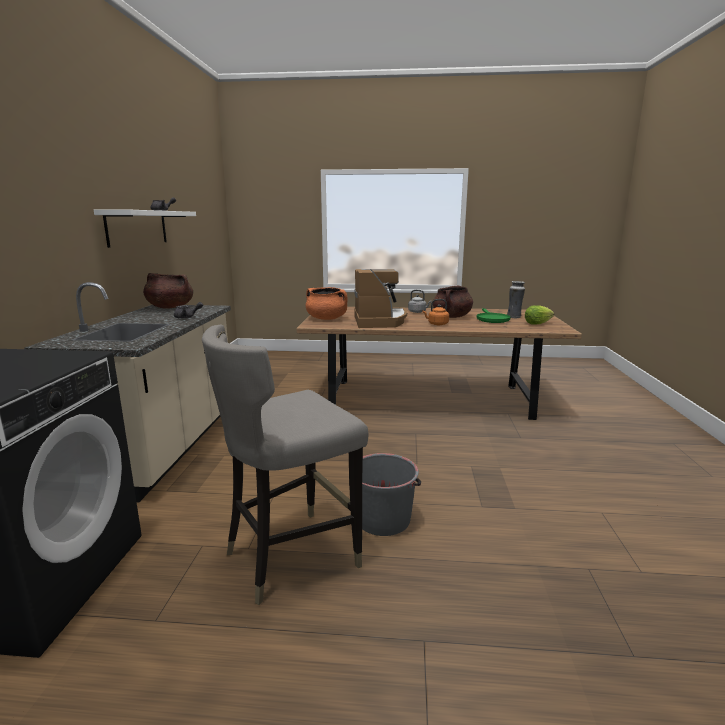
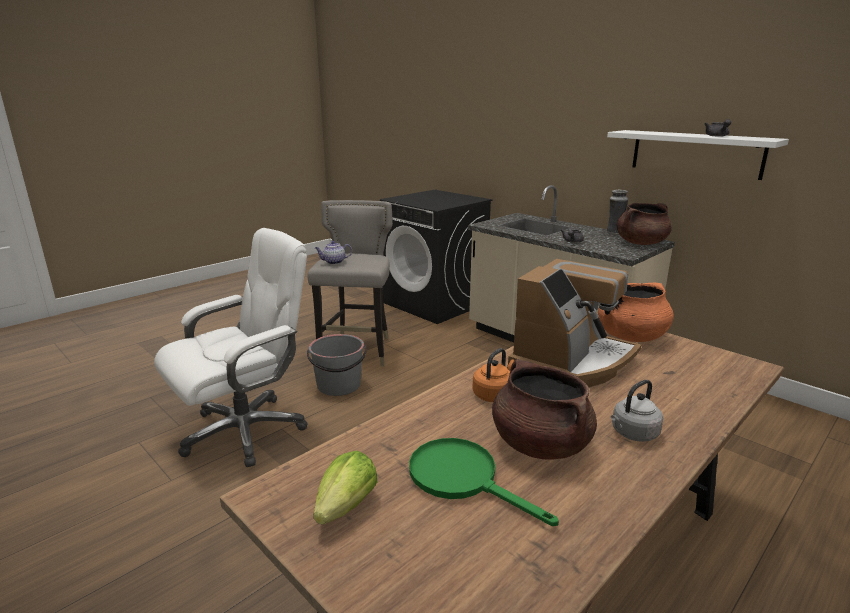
camera: 130 degrees right, 5 degrees up
(323, 412) = (333, 262): none -> teapot
(380, 321) = (571, 363): coffee machine -> coffee machine turned 90 degrees counterclockwise
(514, 317) = (439, 530): vase -> vase (614, 233)
(516, 522) = (245, 430): none -> white office chair

